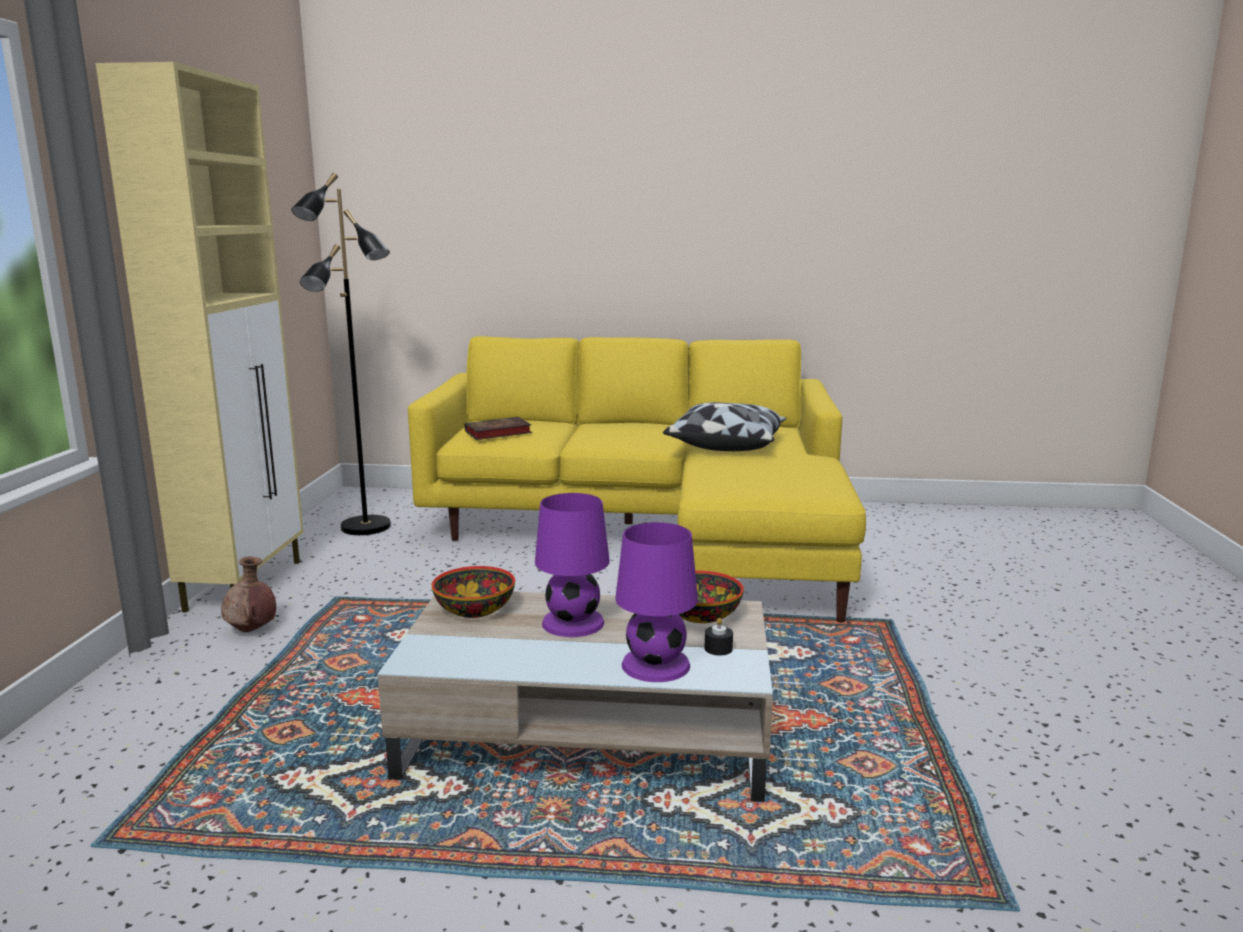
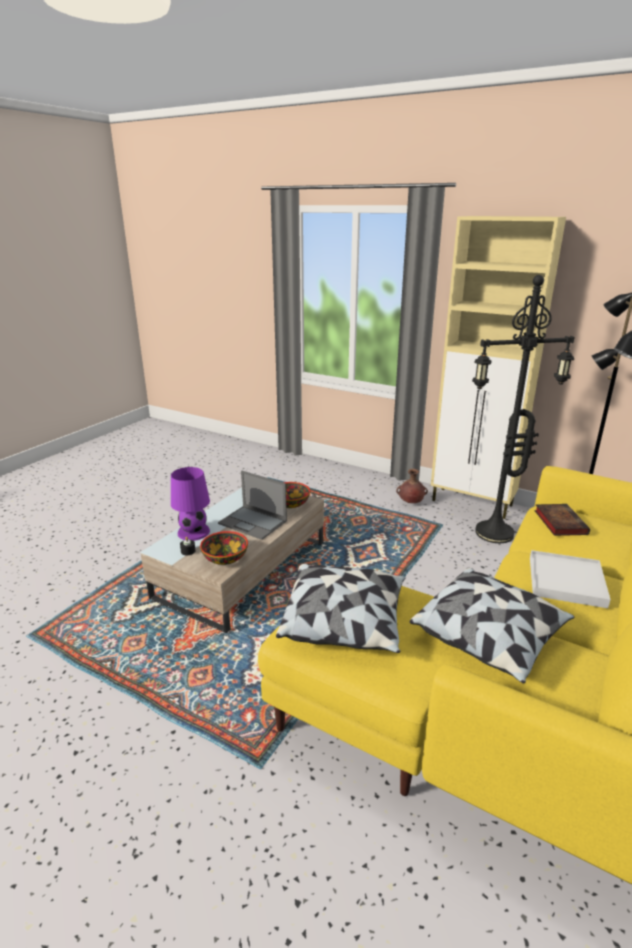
camera: 115 degrees right, 10 degrees up
(354, 565) = (494, 534): none -> black floor lamp
(572, 622) = (253, 522): purple table lamp -> laptop
(614, 430) = (566, 581): none -> white tray
(783, 480) = (344, 621): none -> pillow

